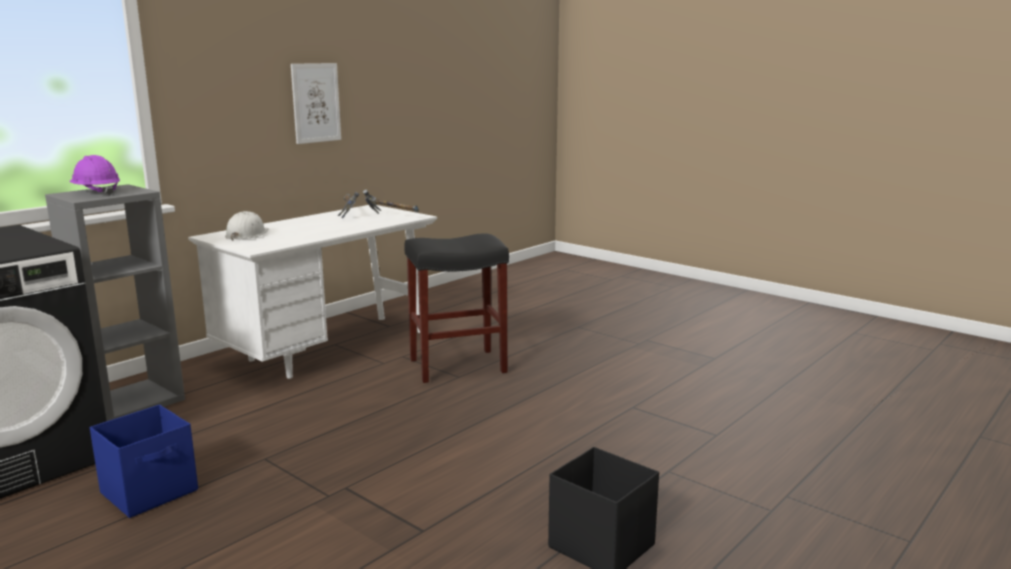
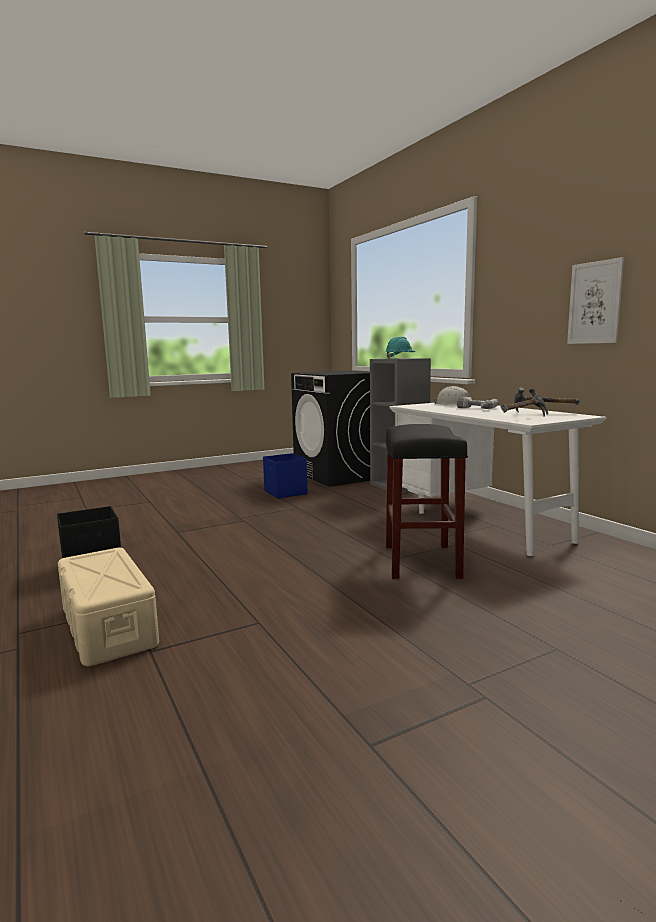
camera: 110 degrees right, 5 degrees down
(96, 192) = (399, 358): purple hard hat -> turquoise hard hat
(302, 228) = (475, 409): none -> power drill
(708, 467) = (108, 627): none -> beige storage box

